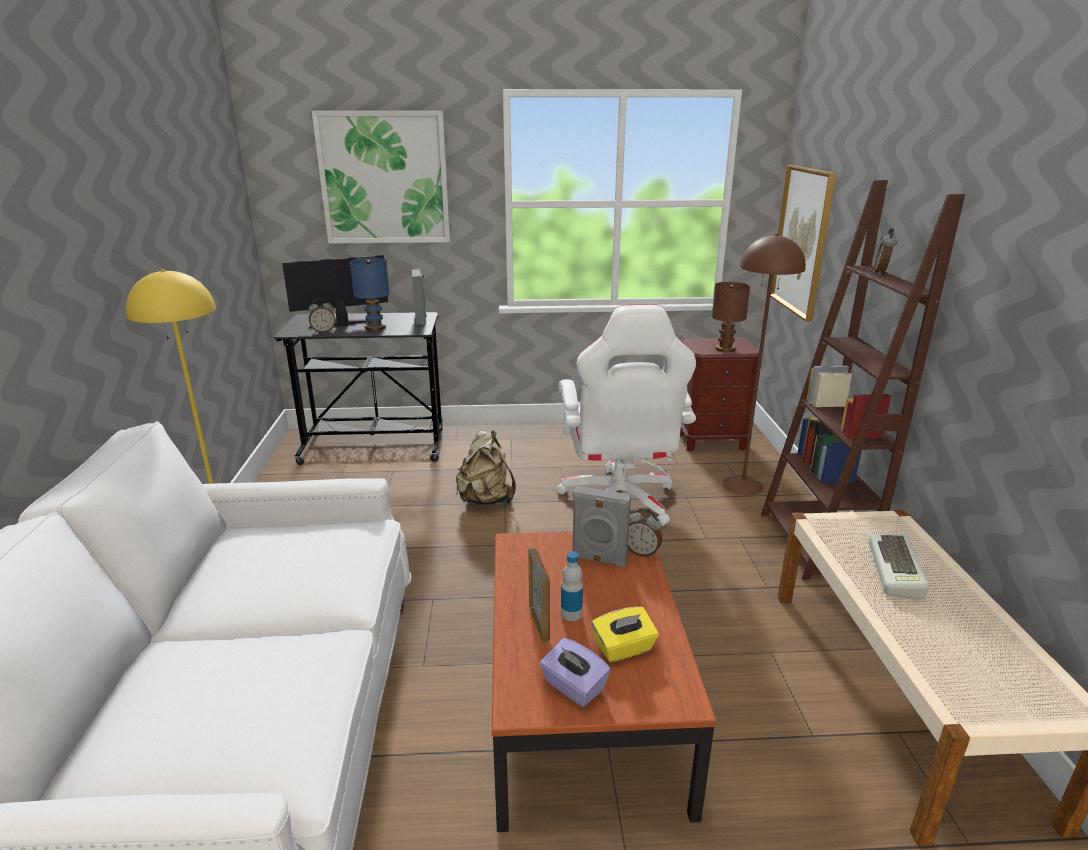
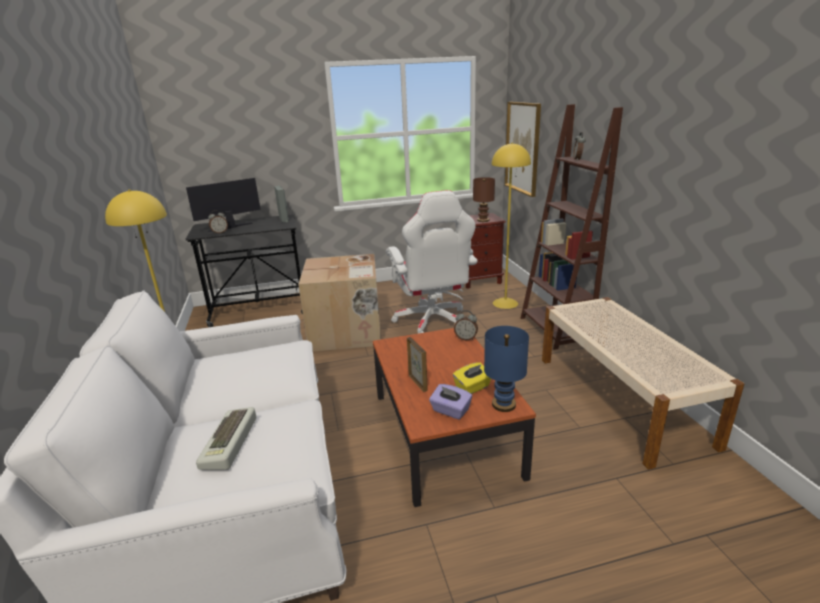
camera: 10 degrees left, 0 degrees up
(374, 327) = (254, 227): blue table lamp -> blue table lamp (503, 404)
(384, 178) = (248, 126): picture -> none
(486, 500) = (347, 332): beige backpack -> cardboard box
(571, 613) = (435, 375): bottle -> none
(599, 560) = (441, 345): grey speaker -> none
(743, 485) = (505, 303): brown floor lamp -> yellow floor lamp
(897, 571) = (612, 328): keyboard -> keyboard (231, 443)

